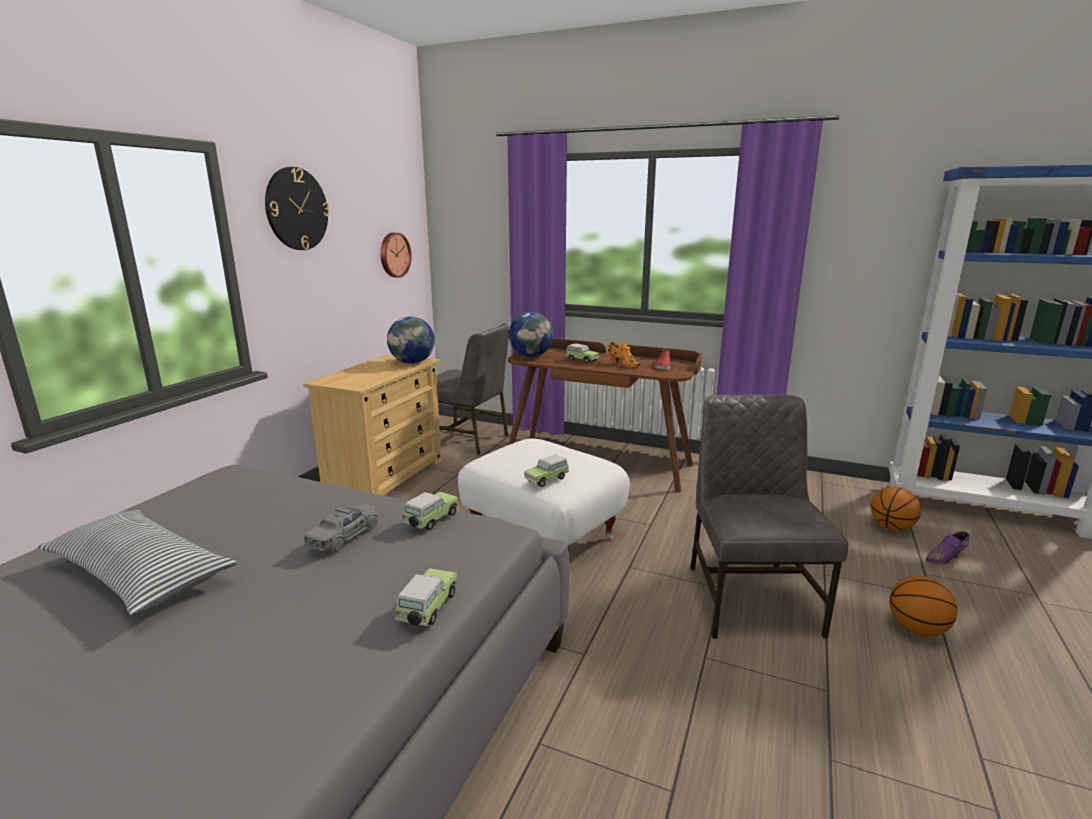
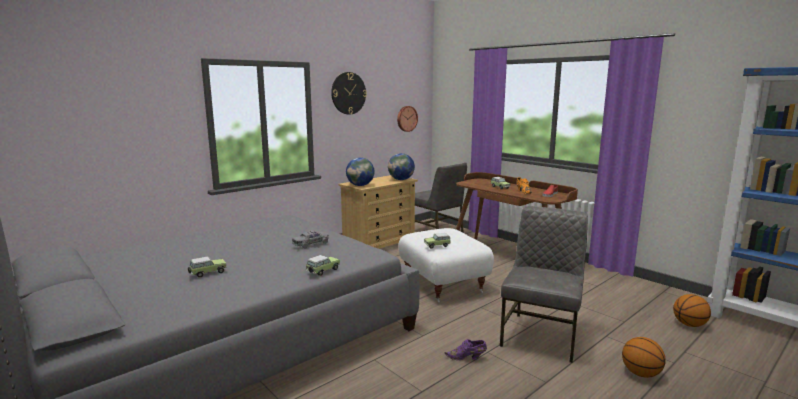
camera: 25 degrees right, 5 degrees down
(140, 575) = (232, 243): pillow -> none
(430, 520) = (351, 245): toy car -> toy car (207, 273)
(531, 356) = (471, 182): globe -> globe (360, 185)
(946, 558) = (713, 348): purple shoe -> purple shoe (466, 358)

